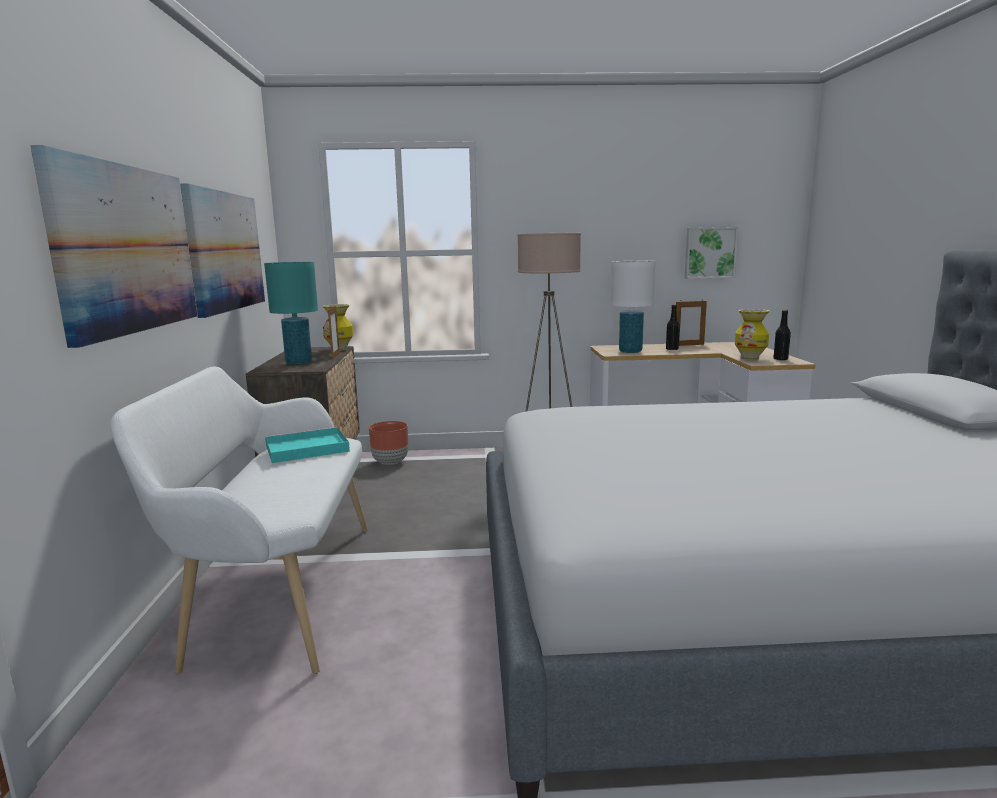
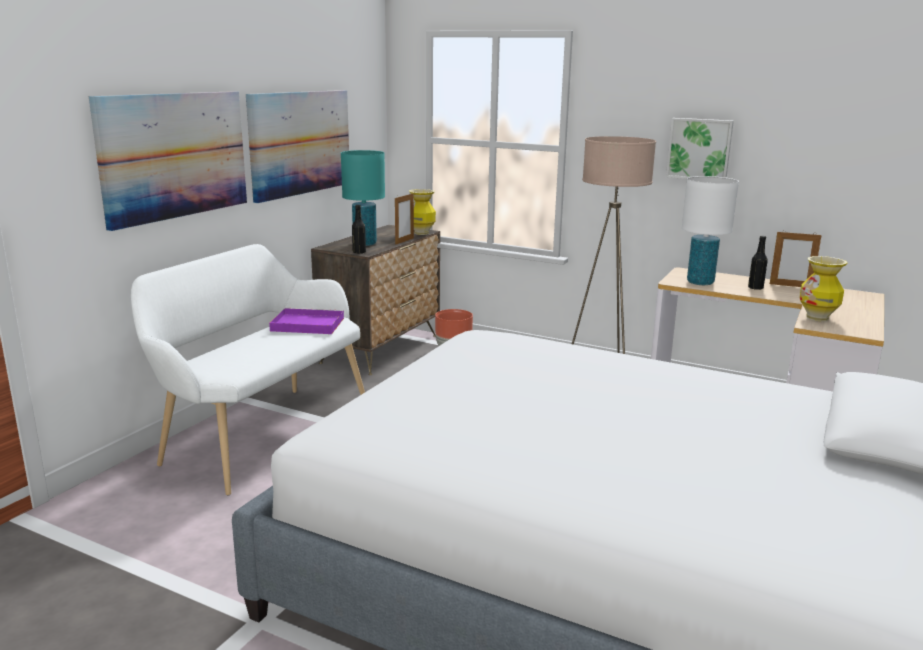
camera: 30 degrees right, 5 degrees up
(305, 449) = (306, 324): turquoise tray -> purple tray
(710, 253) = (843, 174): picture -> picture (699, 149)
(780, 359) = (853, 326): black bottle -> black bottle (359, 252)

